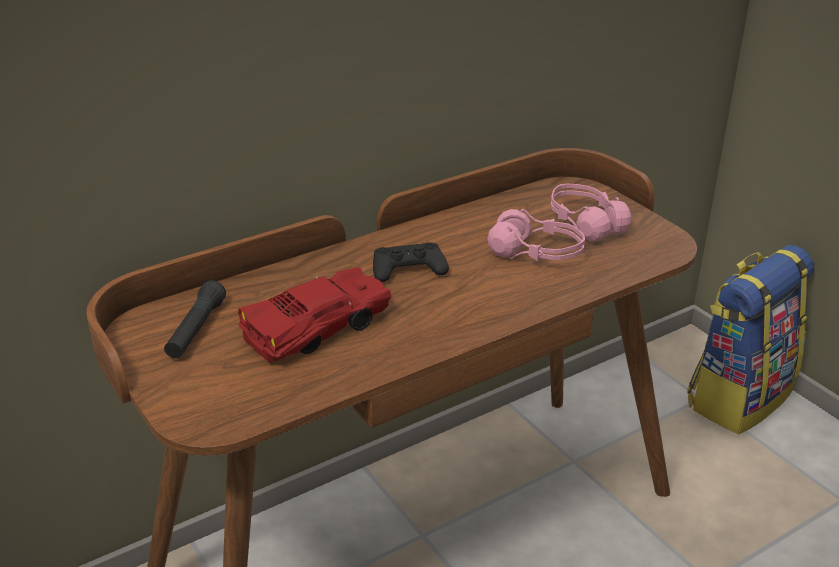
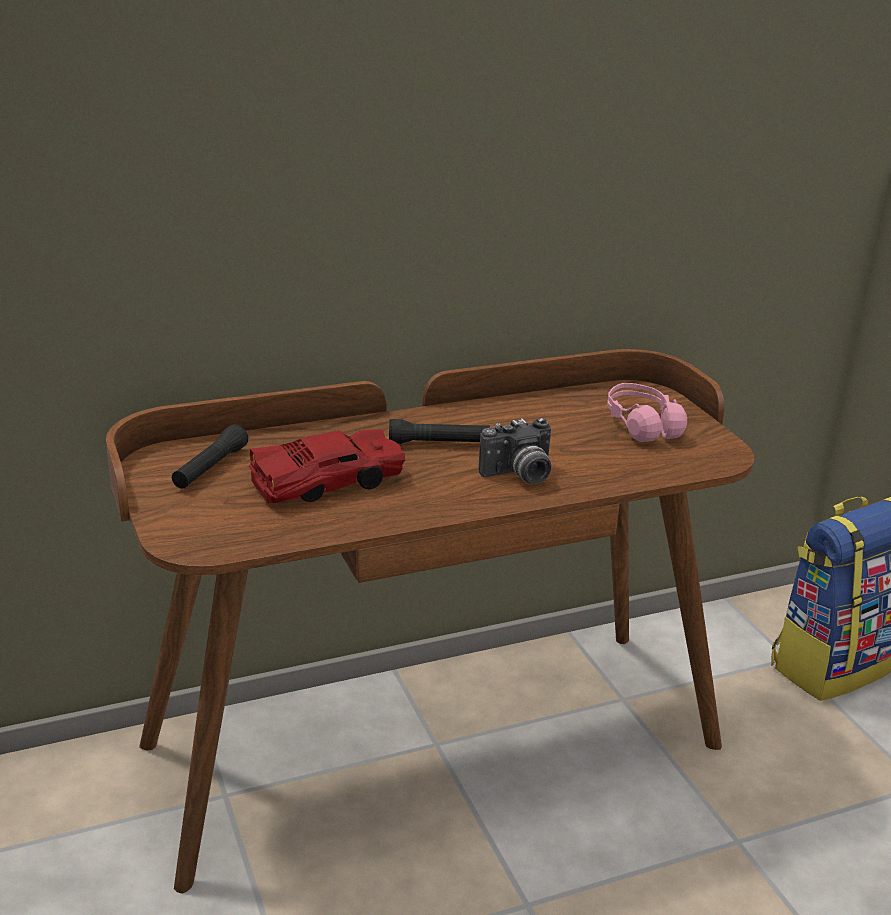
camera: 10 degrees right, 5 degrees down
(408, 269) = (439, 443): black game controller -> black flashlight
(496, 293) = (519, 475): none -> camera
(536, 253) = (577, 446): pink headphones -> none

